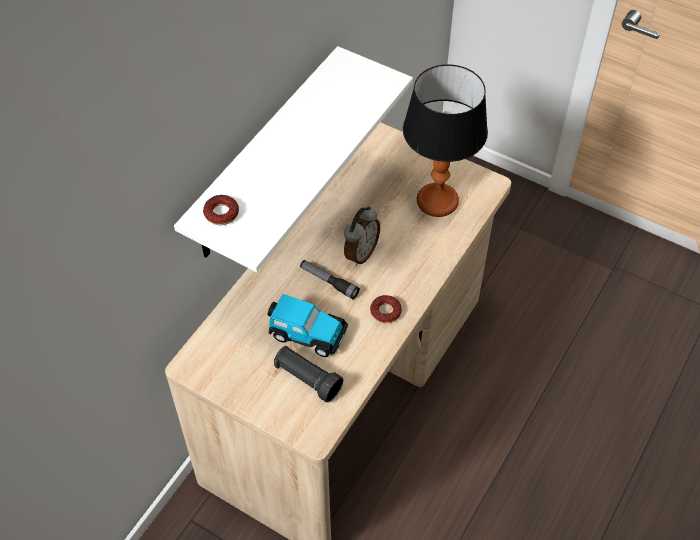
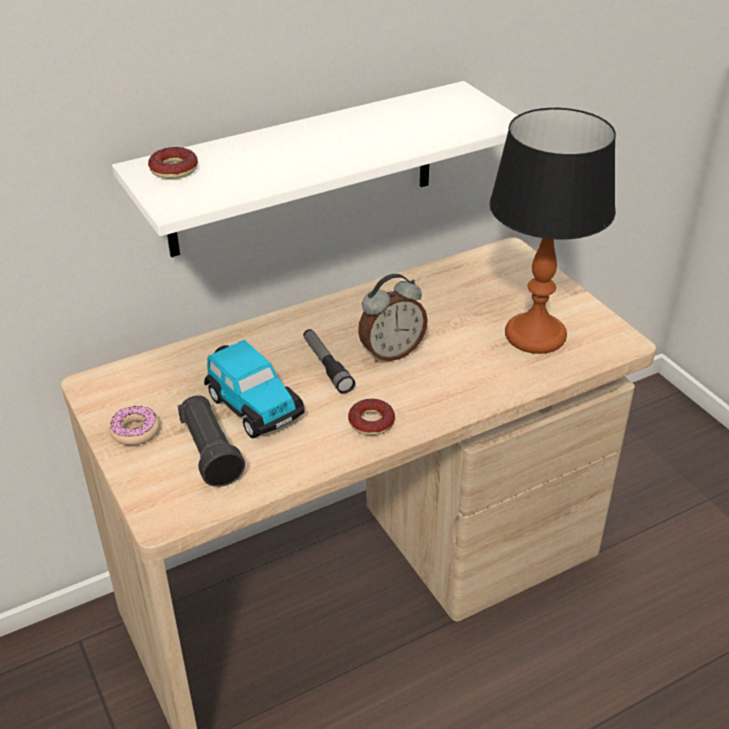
camera: 30 degrees right, 15 degrees down
(248, 386) = (135, 431): none -> donut

